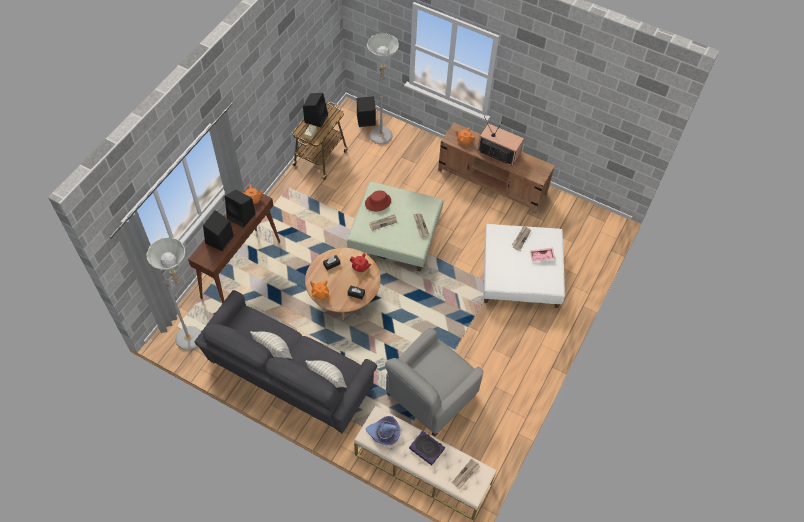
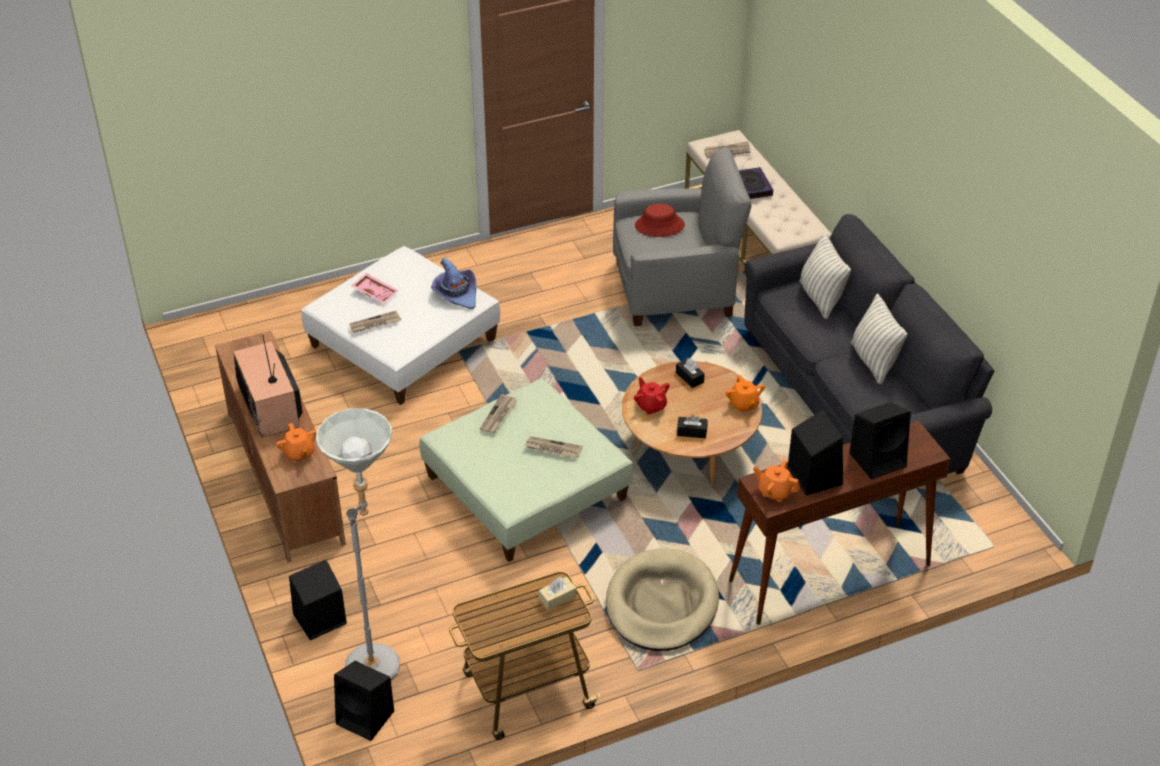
camera: 140 degrees left, 15 degrees down
(194, 336) = (970, 518): grey floor lamp -> none
(299, 217) = (661, 604): none -> beige dog bed
(316, 118) = (517, 624): black speaker -> black speaker (318, 620)
(378, 202) = (529, 484): red hat -> red hat (659, 226)
(384, 433) = (790, 219): purple hat -> purple hat (456, 293)

